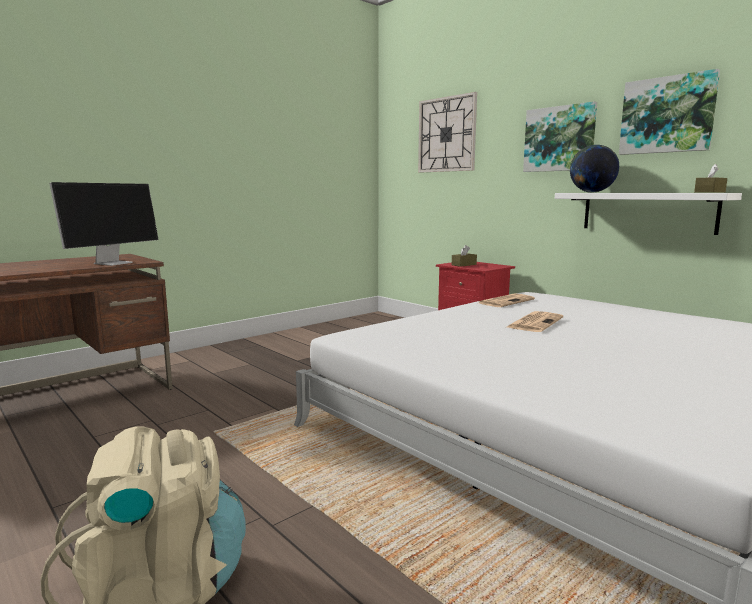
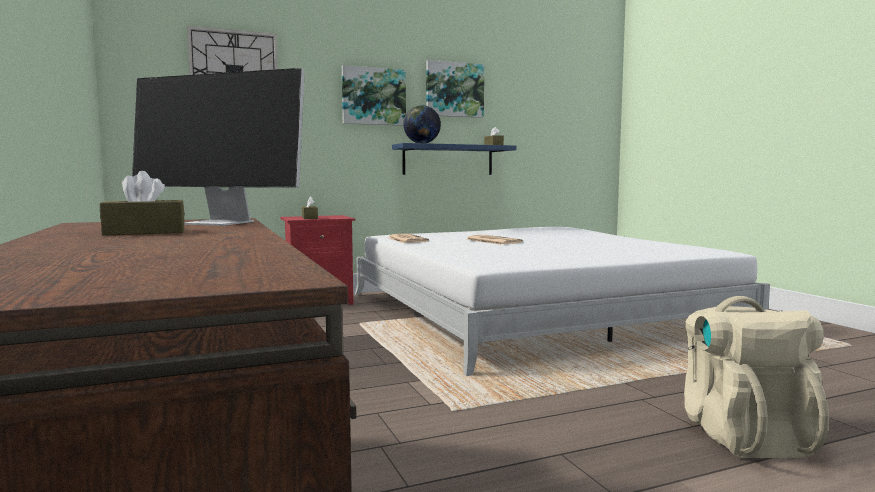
camera: 70 degrees left, 5 degrees down
(59, 263) = (145, 232): none -> brown tissue box
(114, 263) = (222, 223): monitor -> monitor turned 150 degrees clockwise
(647, 212) = (448, 160): white shelf -> blue shelf

